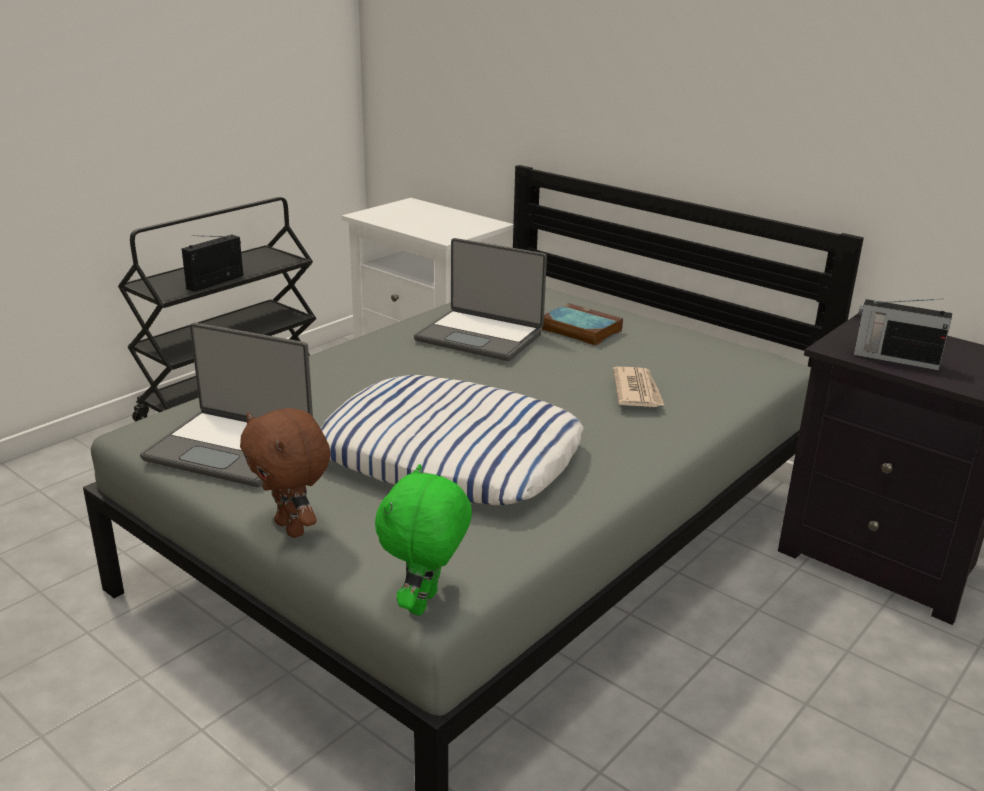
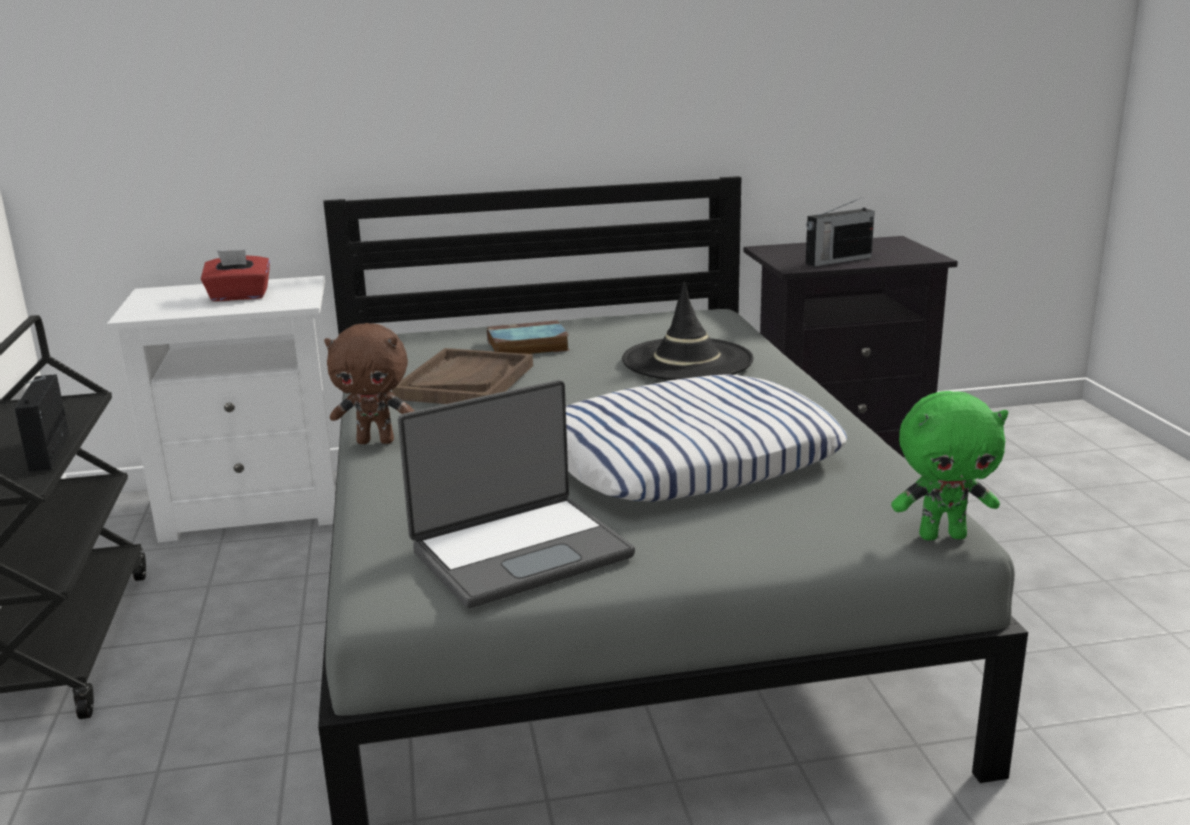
camera: 50 degrees left, 5 degrees down
(292, 528) = (740, 560): brown plush toy -> brown plush toy (376, 441)
(425, 604) = (942, 535): green plush toy -> green plush toy turned 60 degrees counterclockwise
(434, 222) = (239, 297): none -> red tissue box
(480, 336) = (465, 381): laptop -> brown tray
(637, 391) = (687, 360): newspaper -> black hat

